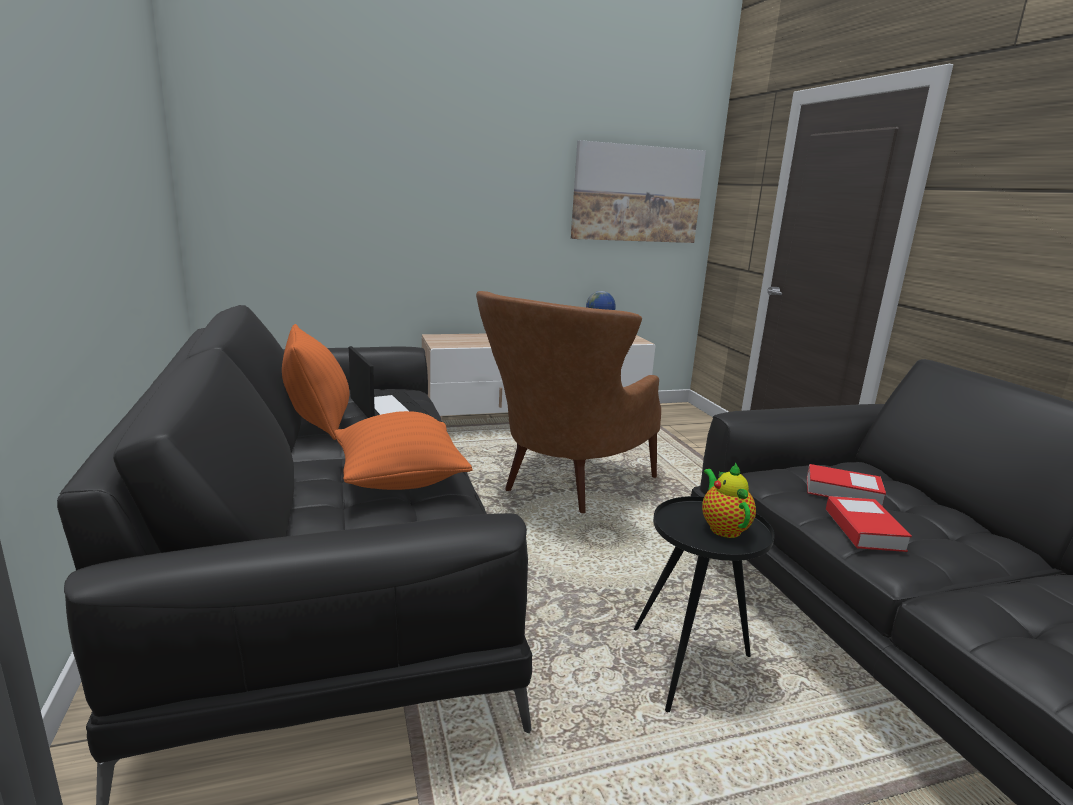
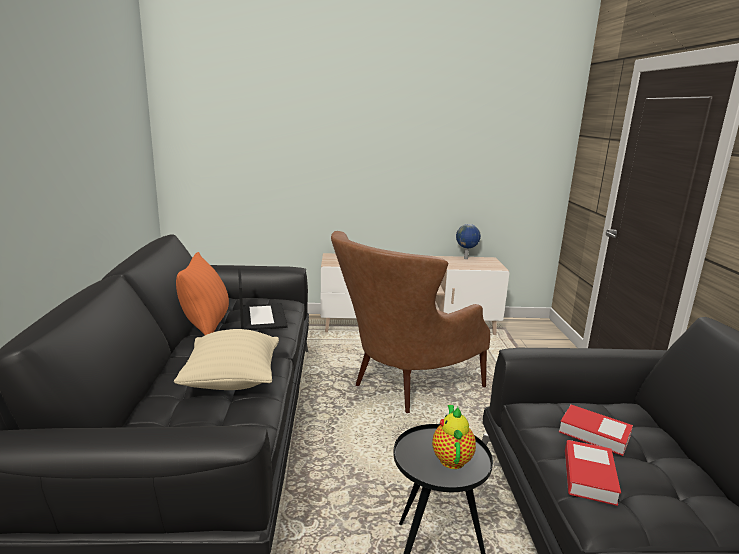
camera: 15 degrees right, 0 degrees up
(400, 481) = (232, 381): orange pillow -> beige pillow
(636, 194) = (503, 145): picture -> none

